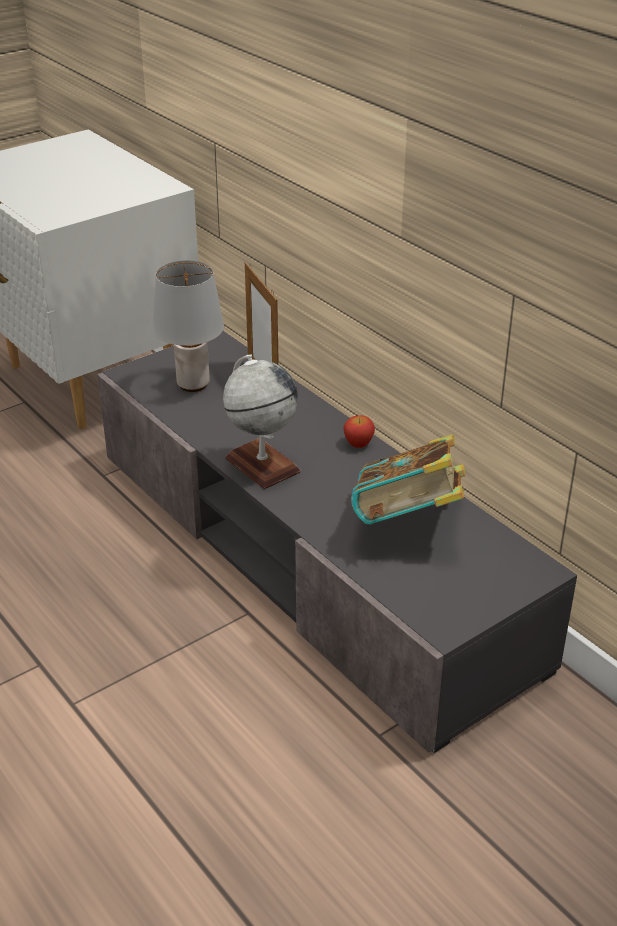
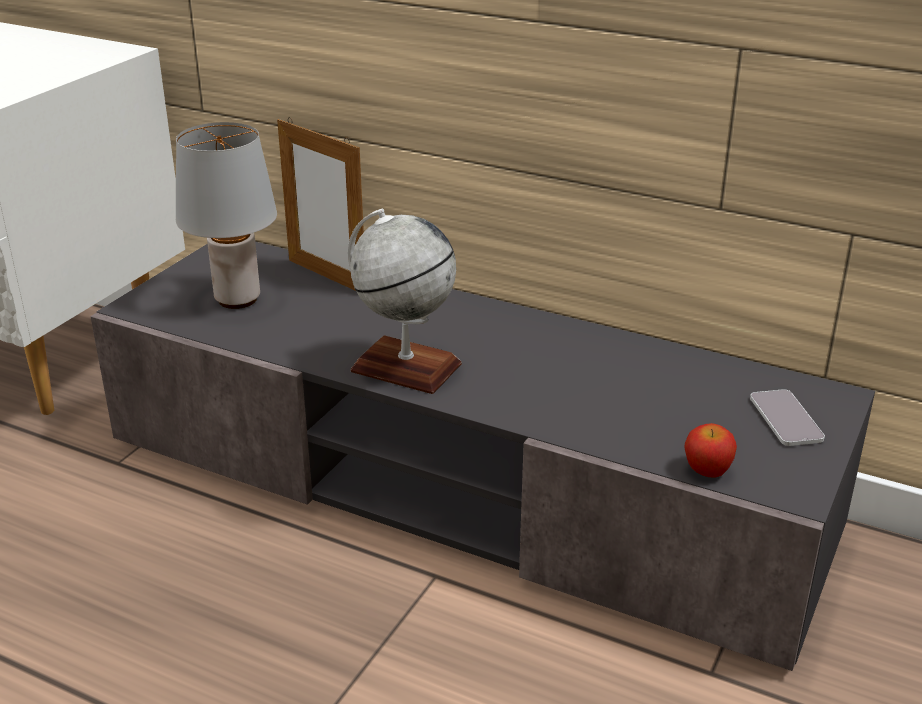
camera: 25 degrees left, 5 degrees down
(358, 443) = (504, 316): apple -> apple (707, 470)
(408, 522) = (641, 386): book -> none
(487, 576) = (785, 419): none -> phone

